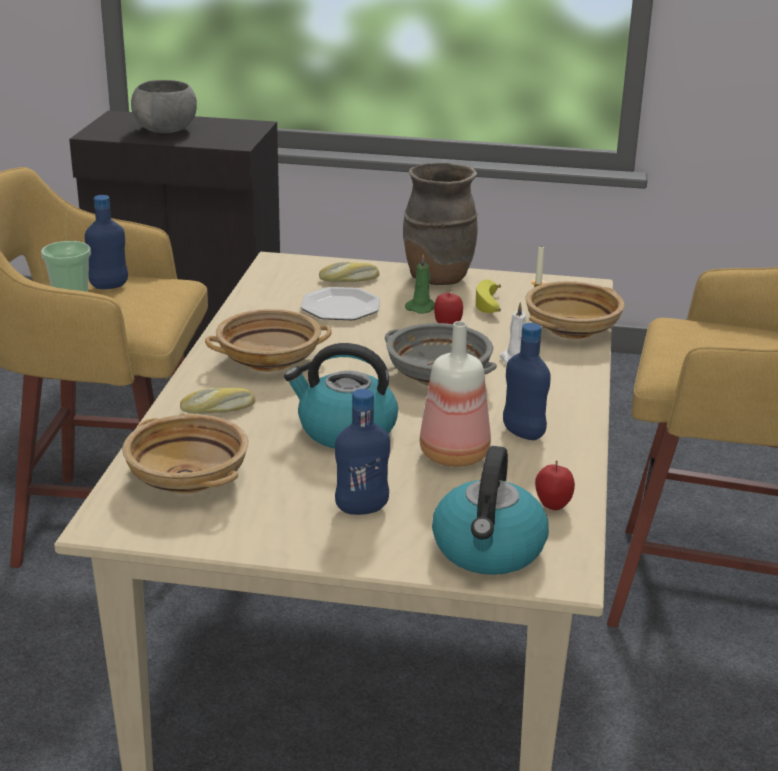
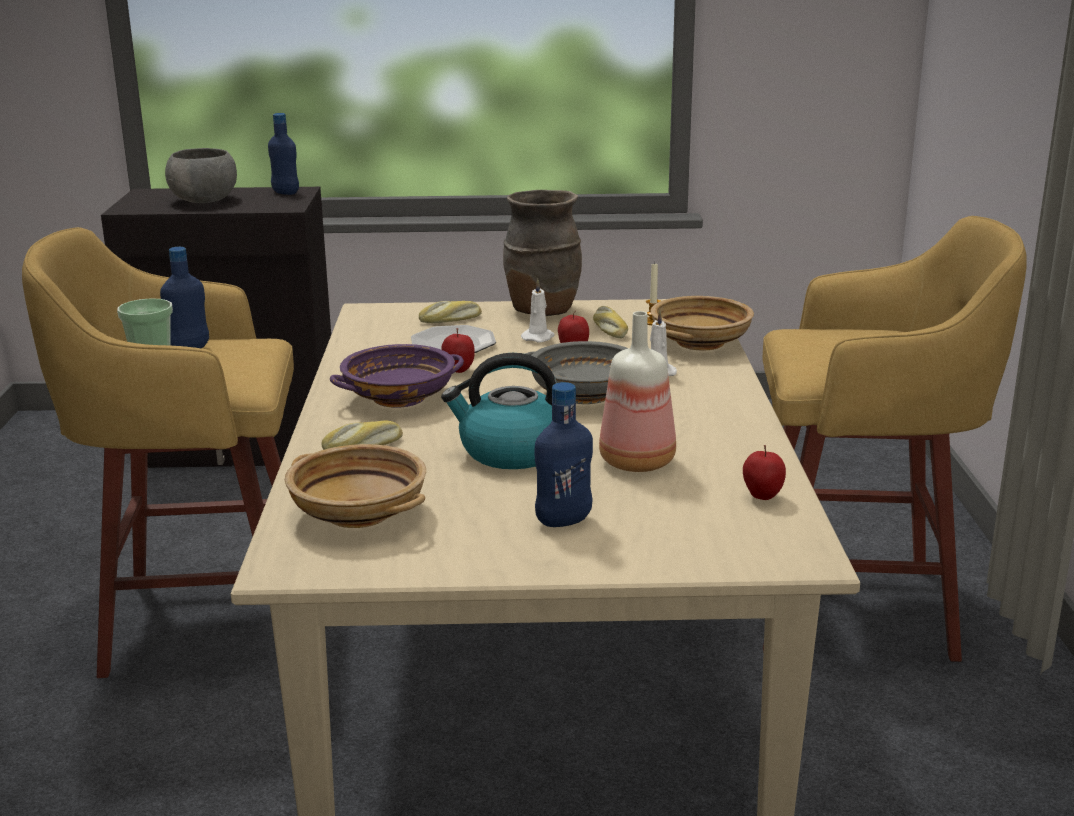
camera: 10 degrees left, 5 degrees down
(270, 360) = (400, 397): beige bowl -> purple bowl
(334, 337) = (458, 371): none -> apple
(422, 308) = (538, 337): green candle -> white candle
(489, 550) = (717, 543): kettle -> none
(491, 305) = (608, 329): banana -> bread
(523, 433) = (698, 436): blue bottle -> blue bottle (285, 193)

